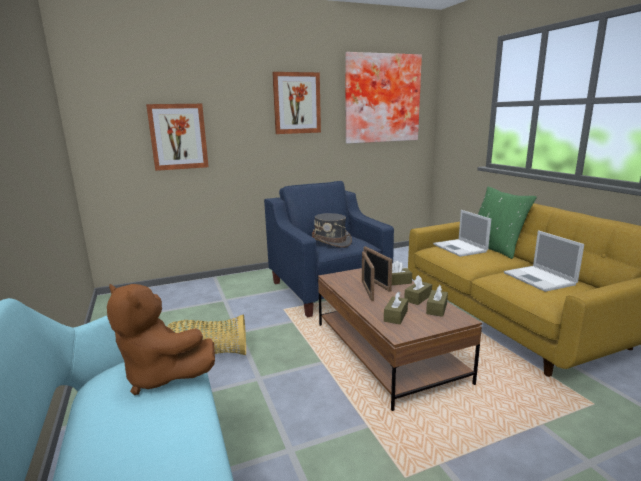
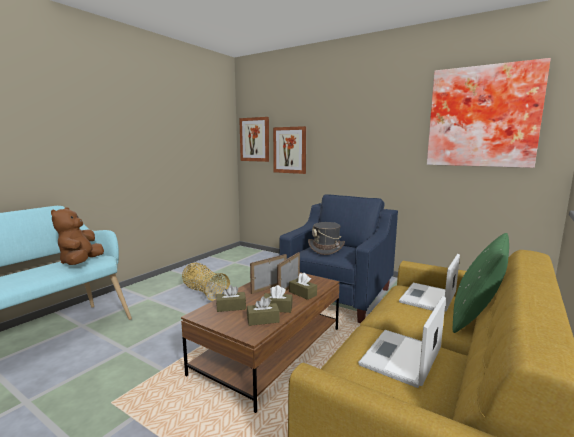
camera: 55 degrees right, 5 degrees down
(297, 103) = (380, 124): picture -> picture (254, 139)

